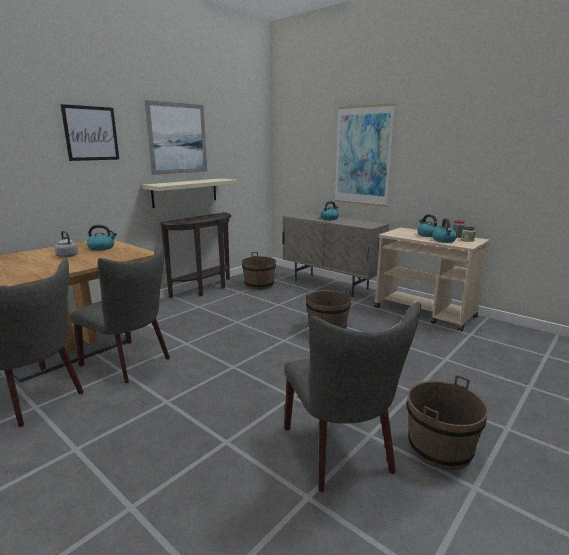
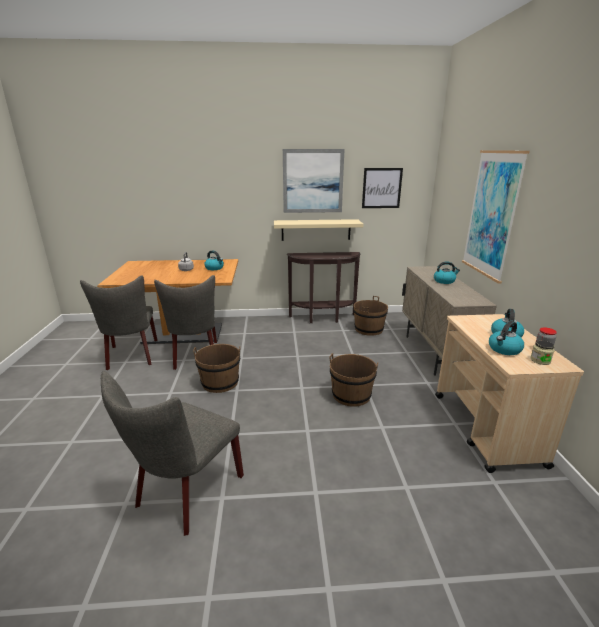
camera: 45 degrees right, 5 degrees up
(91, 133) = (233, 178): picture -> picture (381, 188)
(440, 448) = (244, 549): brown bucket -> brown bucket (220, 383)

